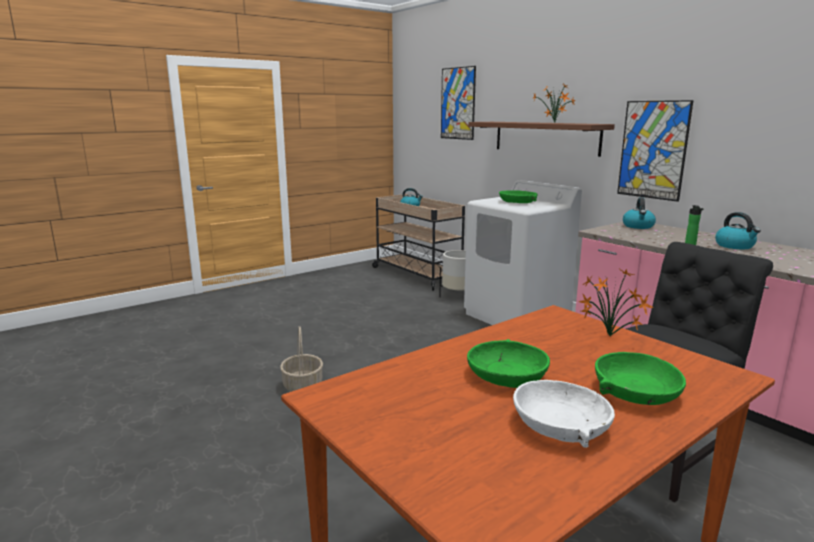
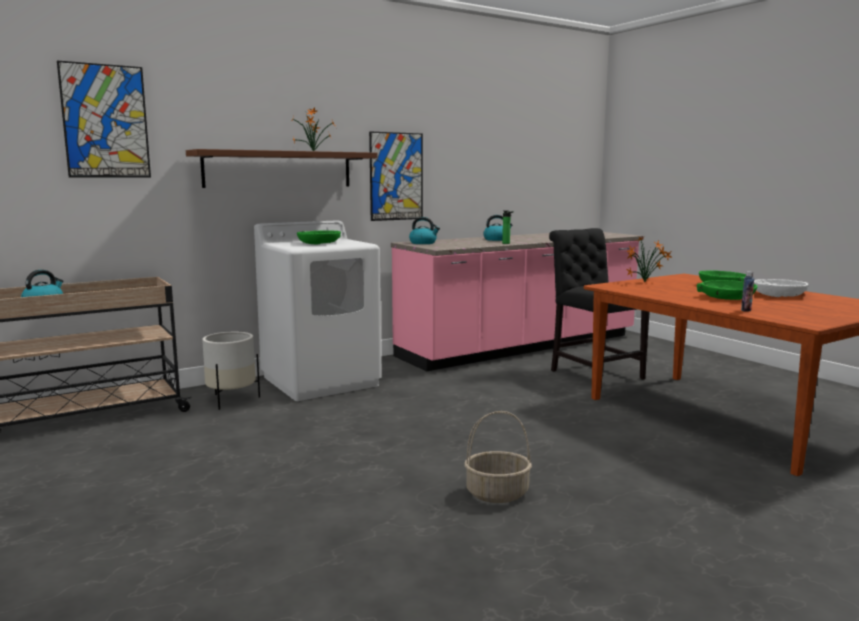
camera: 85 degrees left, 5 degrees down
(405, 371) = (746, 310): none -> bottle

